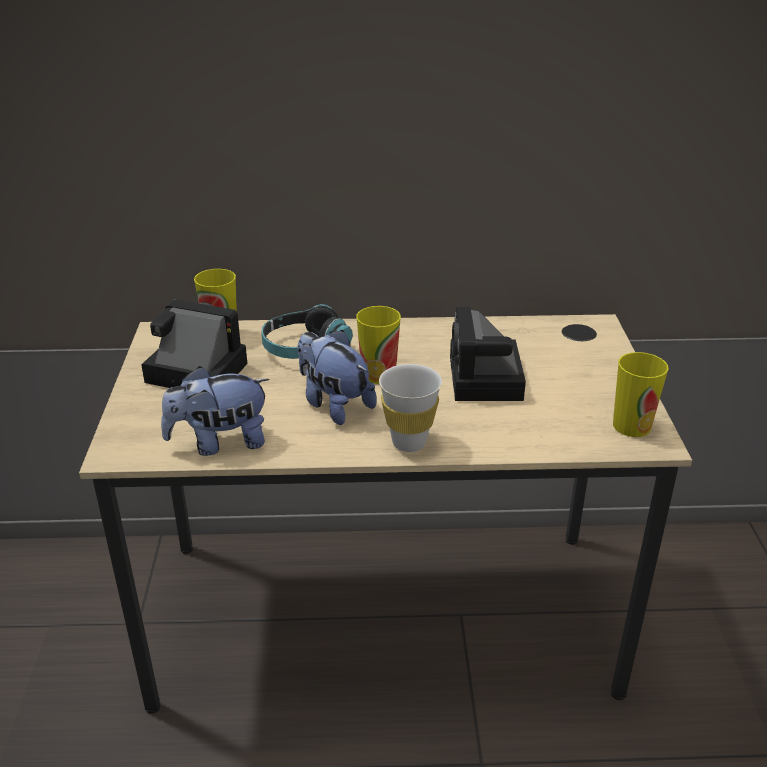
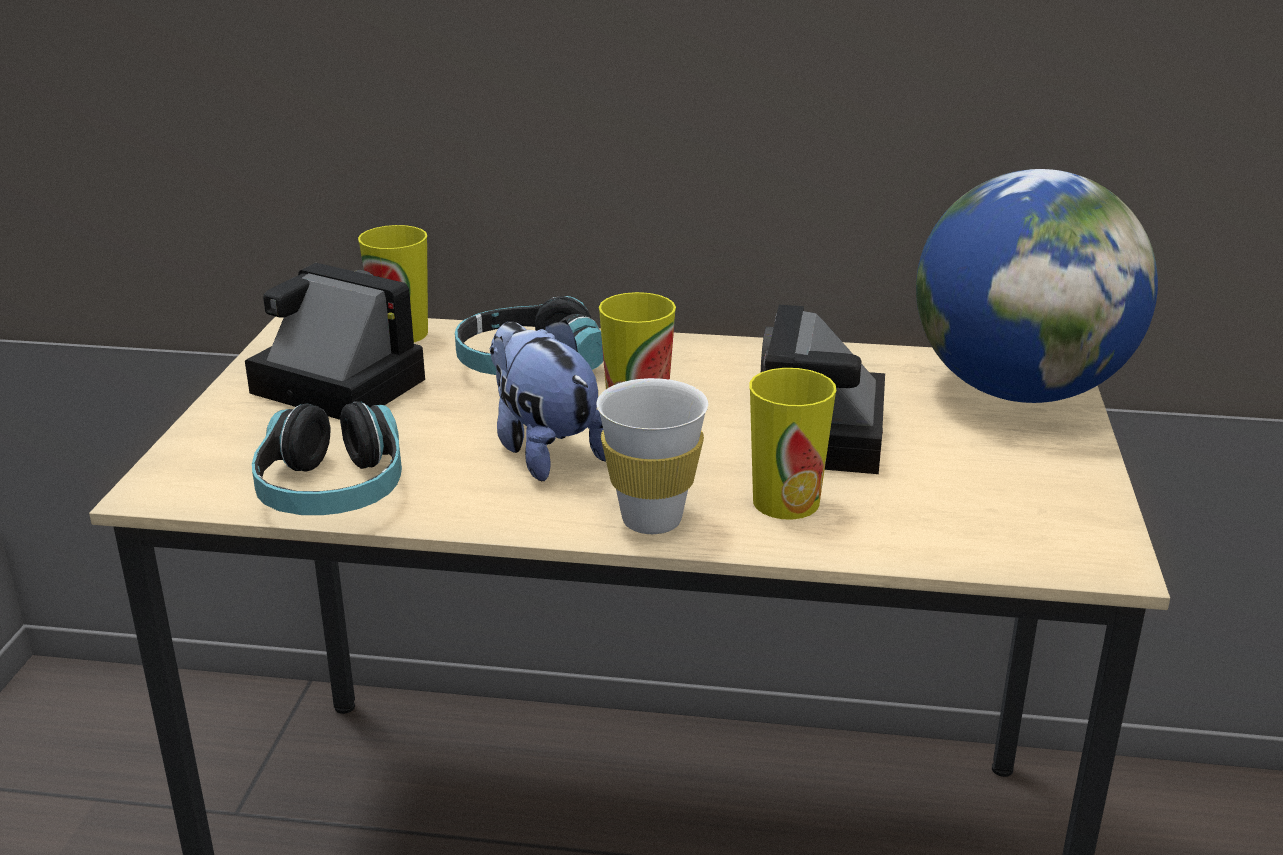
camera: 10 degrees right, 5 degrees down
(220, 443) = (332, 490): plush toy -> headphones
(584, 340) = (1018, 390): none -> globe
(631, 426) = (1067, 531): cup -> cup (786, 502)

